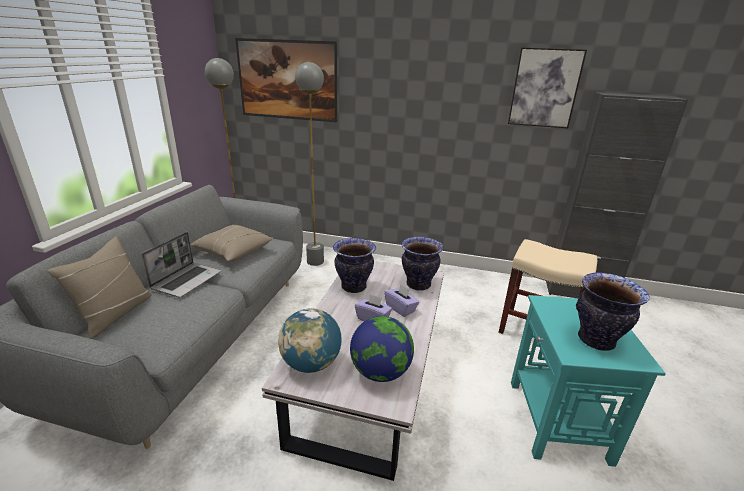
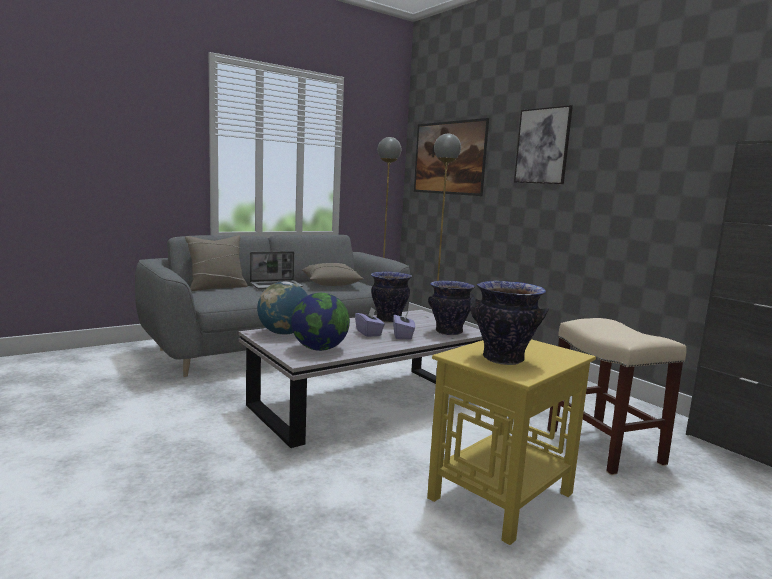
camera: 40 degrees right, 15 degrees down
(544, 88) = (691, 146): picture -> picture (542, 146)
(558, 421) = (500, 496): turquoise side table -> yellow side table

